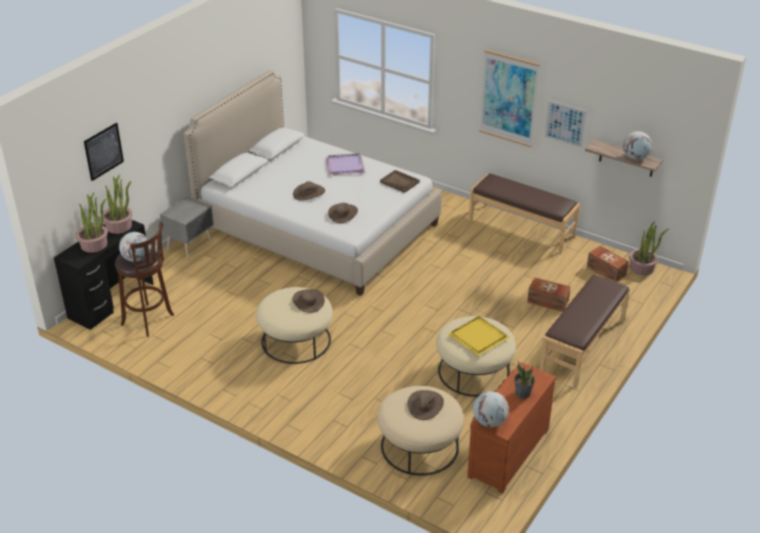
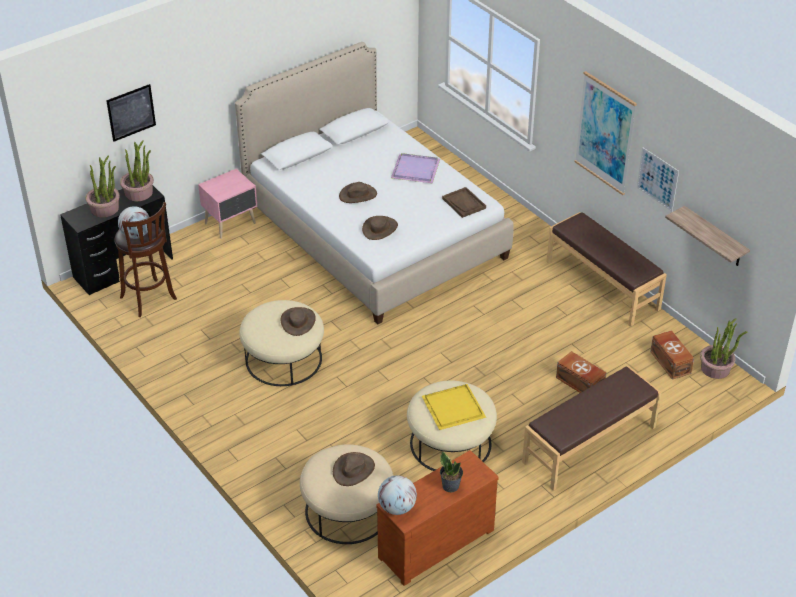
camera: 20 degrees right, 5 degrees up
(191, 246) = (231, 224): grey nightstand -> pink nightstand
(635, 157) = (717, 240): globe -> none

